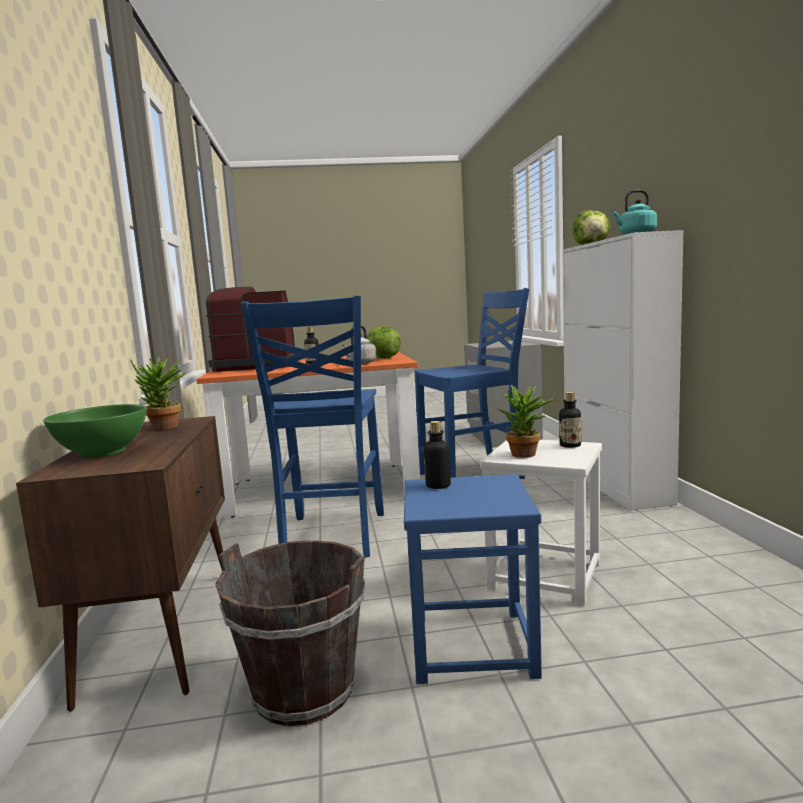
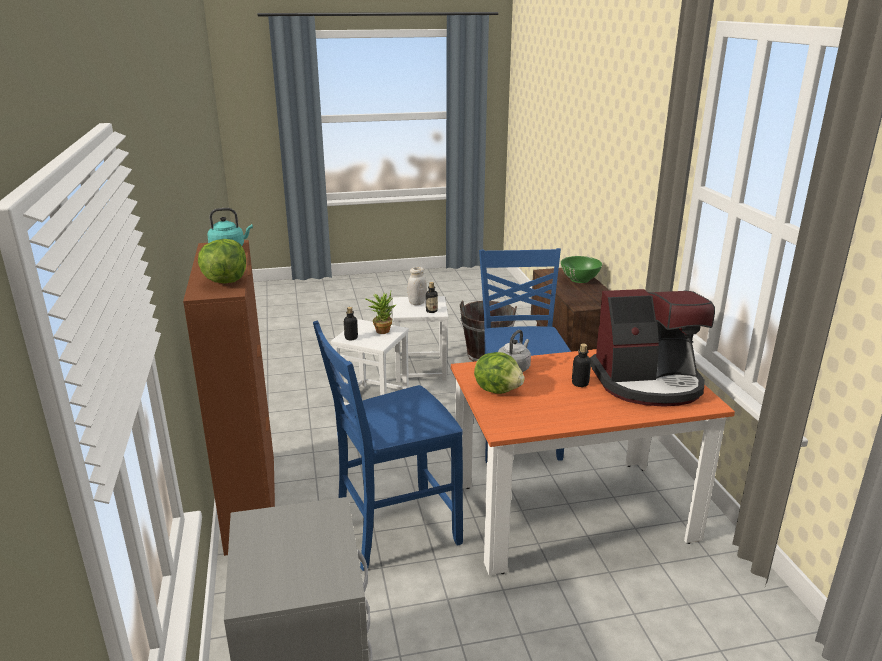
camera: 175 degrees right, 15 degrees up
(164, 428) = (584, 298): potted plant -> none
(472, 644) = (420, 370): blue stool -> white stool
(473, 500) = (417, 303): none -> white jar
(615, 484) = (251, 501): white cabinet -> brown cabinet

